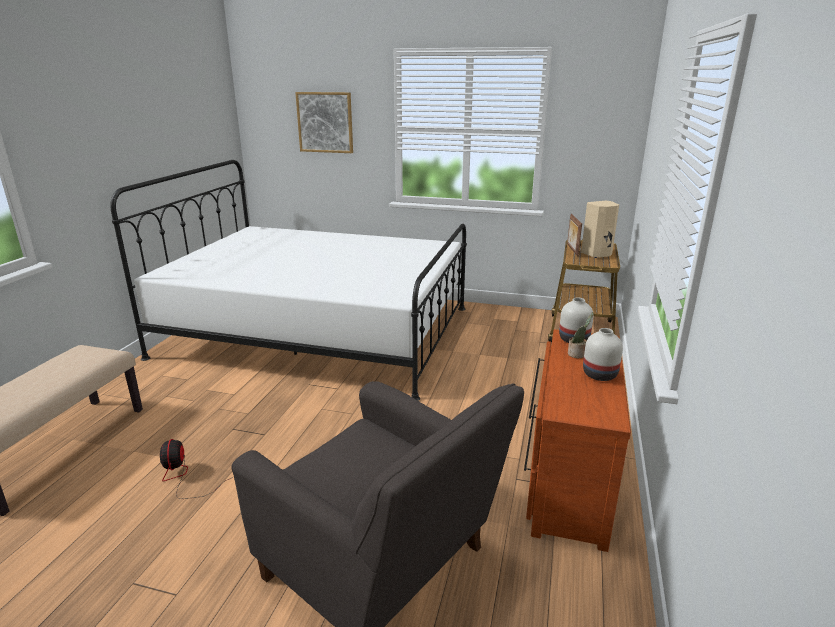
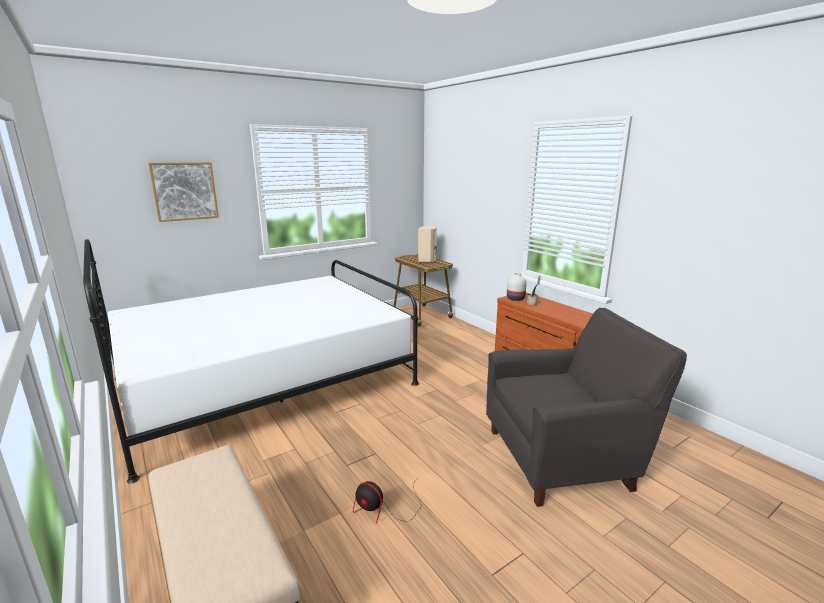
camera: 50 degrees left, 5 degrees down
(572, 250) = (412, 262): picture frame -> none
(599, 375) = (558, 307): white vase -> none

